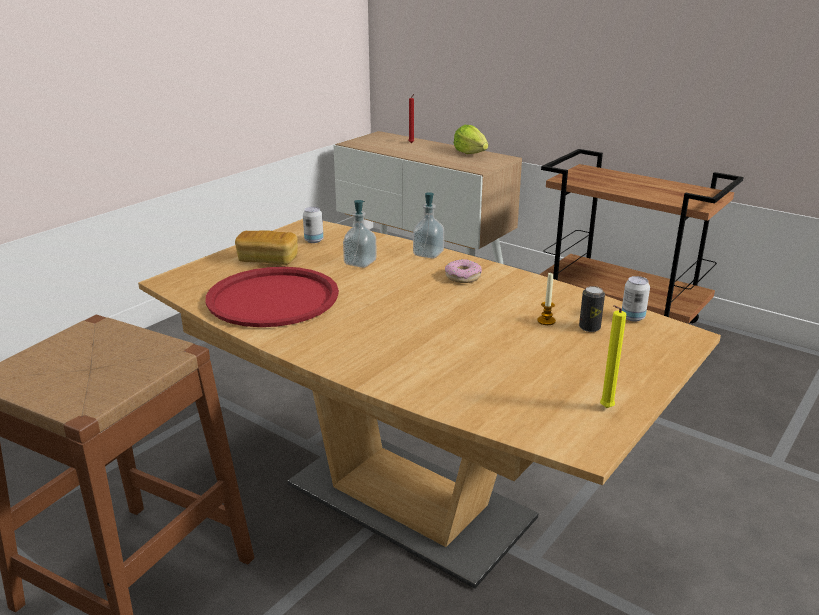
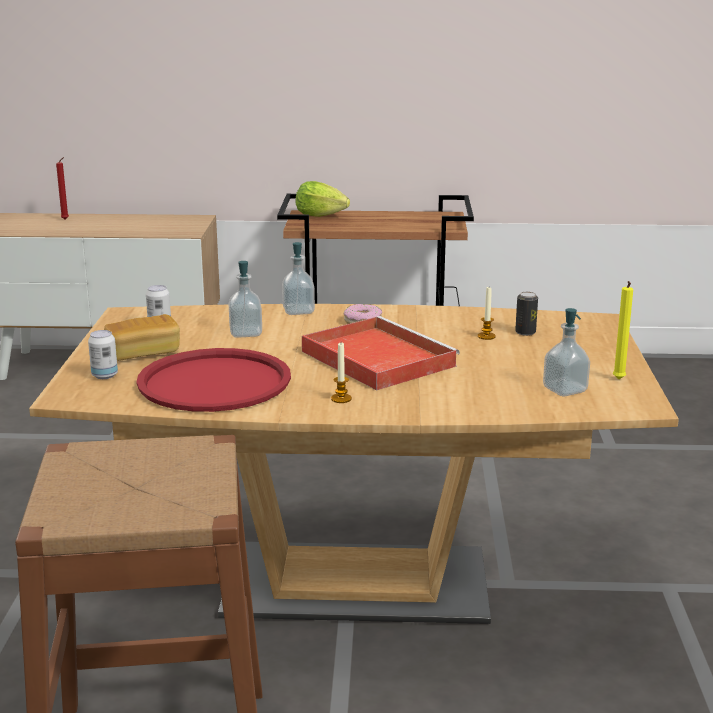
camera: 35 degrees left, 5 degrees down
(334, 343) = (341, 399): none -> candle
(419, 313) = (375, 358): none -> red tray
(470, 153) = (153, 219): lettuce -> lettuce (320, 216)
(533, 400) = (564, 390): none -> soap dispenser
(632, 317) = (544, 317): can -> can (104, 375)

